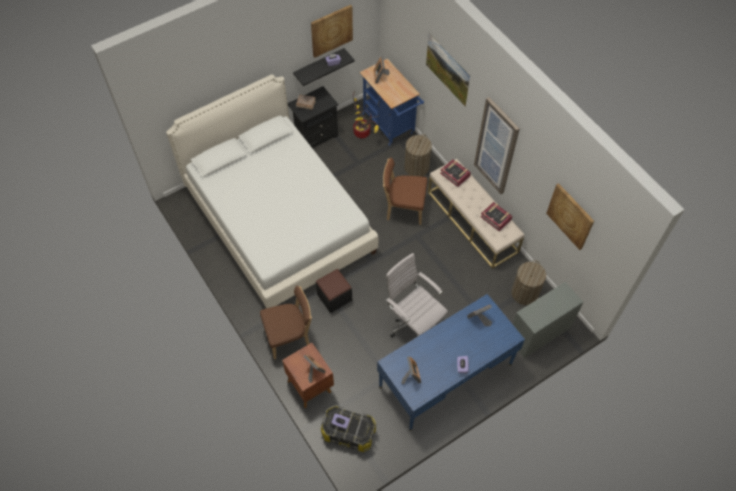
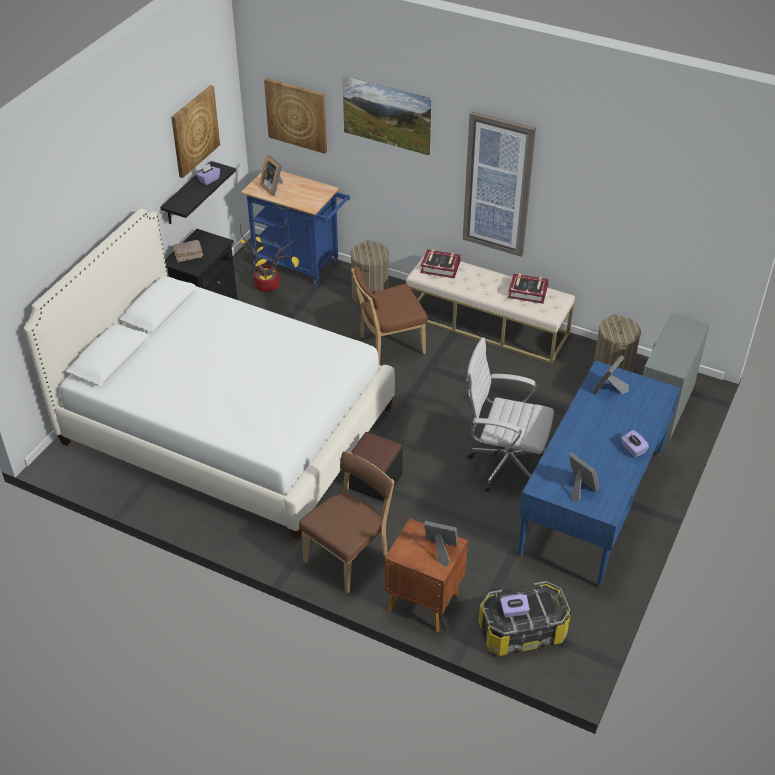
camera: 30 degrees left, 15 degrees down
(570, 216) = (650, 211): picture -> picture (297, 115)

